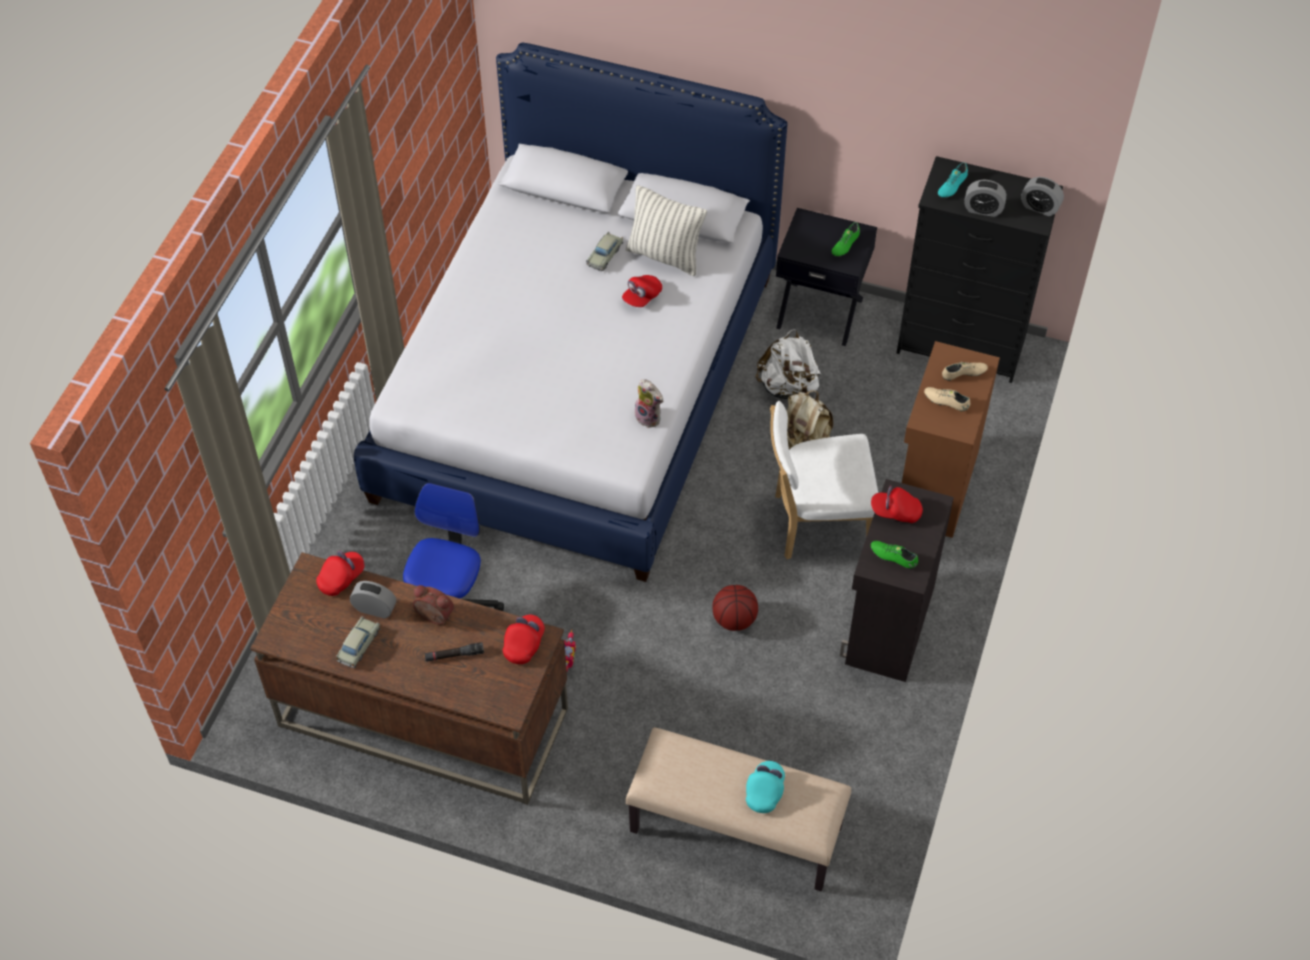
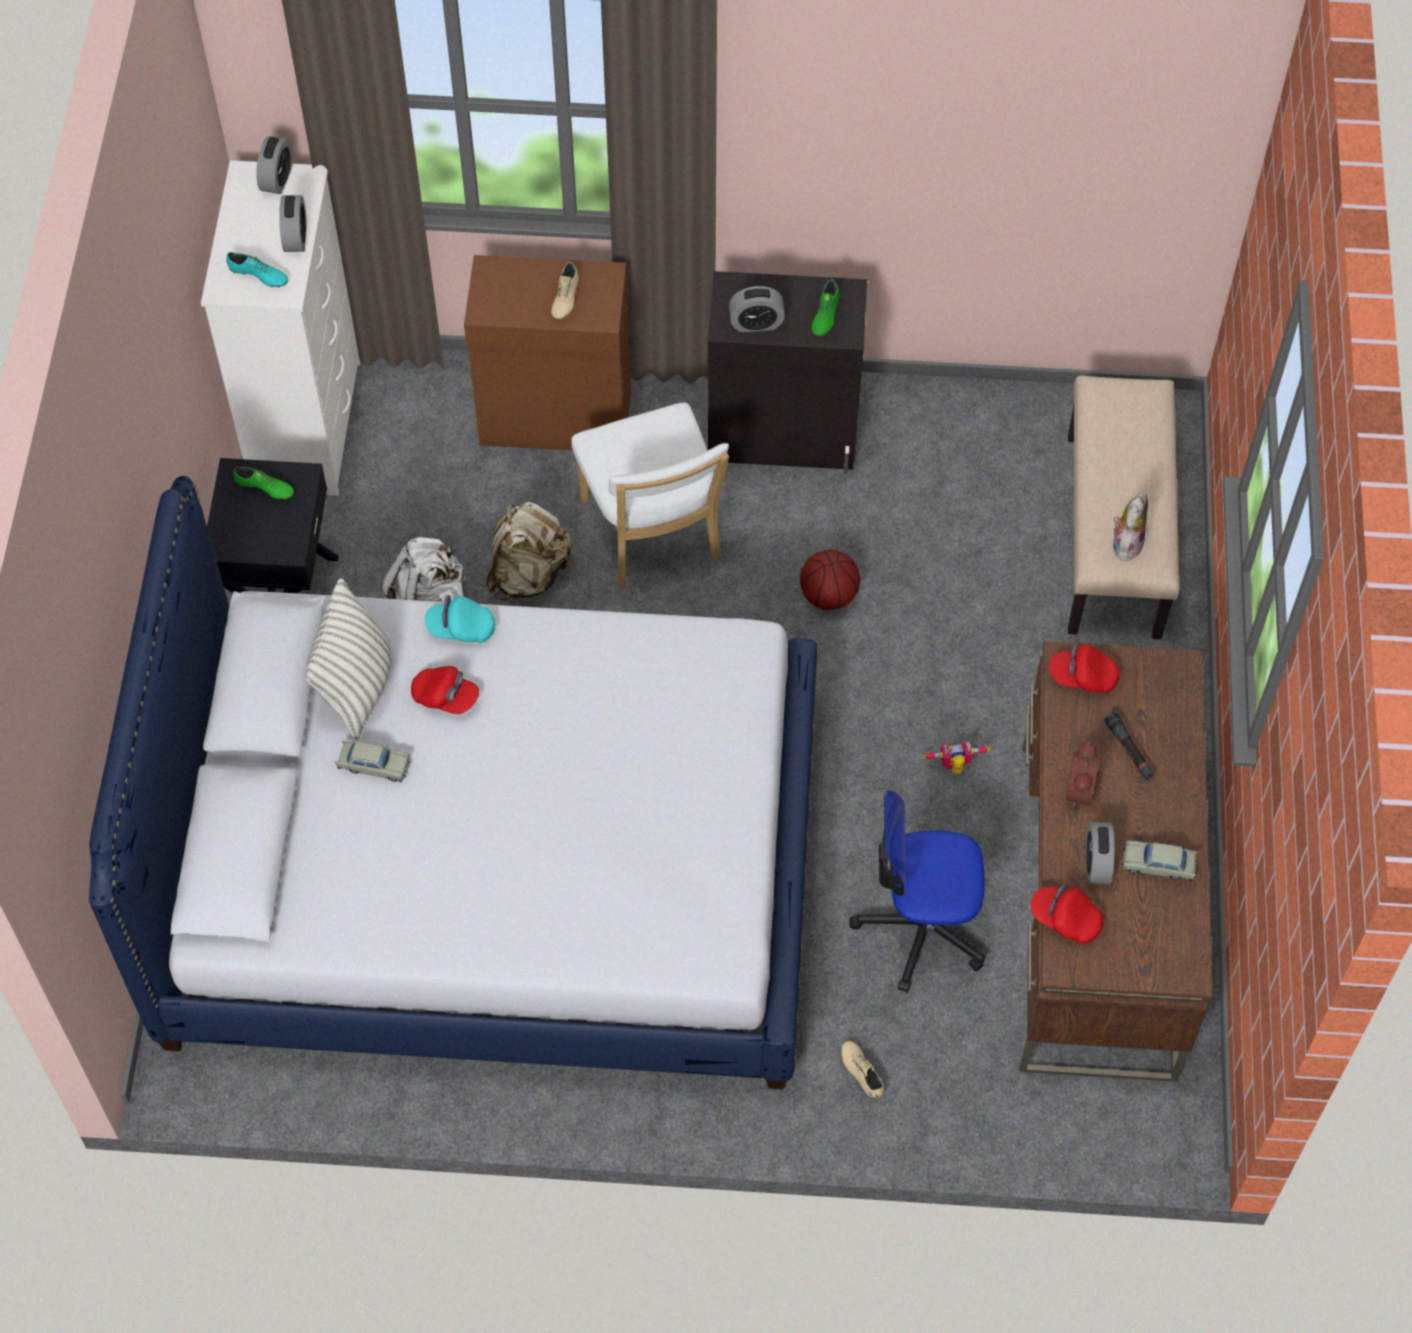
camera: 105 degrees left, 5 degrees up
(649, 417) = (663, 638): plush toy -> plush toy (1126, 543)
(765, 791) = (1124, 446): turquoise cap -> turquoise cap (461, 628)
(895, 512) = (756, 323): red cap -> alarm clock
(962, 346) = (308, 424): black dresser -> white dresser
(964, 374) = (513, 287): beige shoe -> beige shoe (862, 1072)

